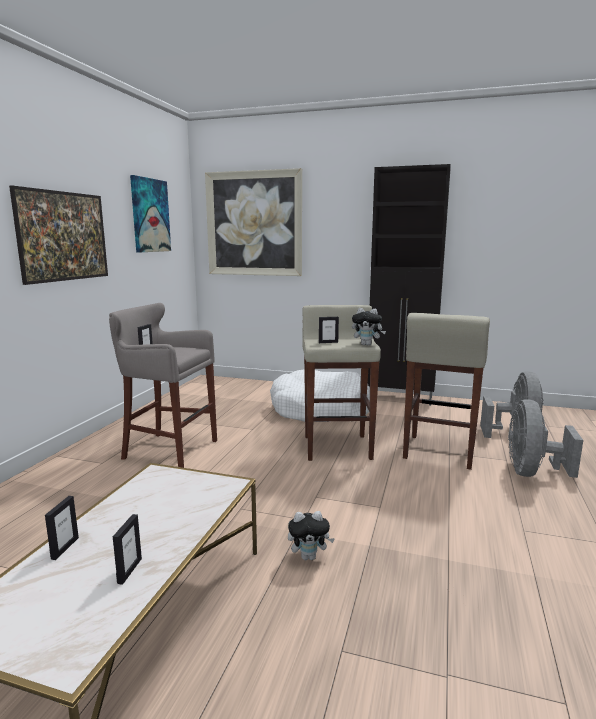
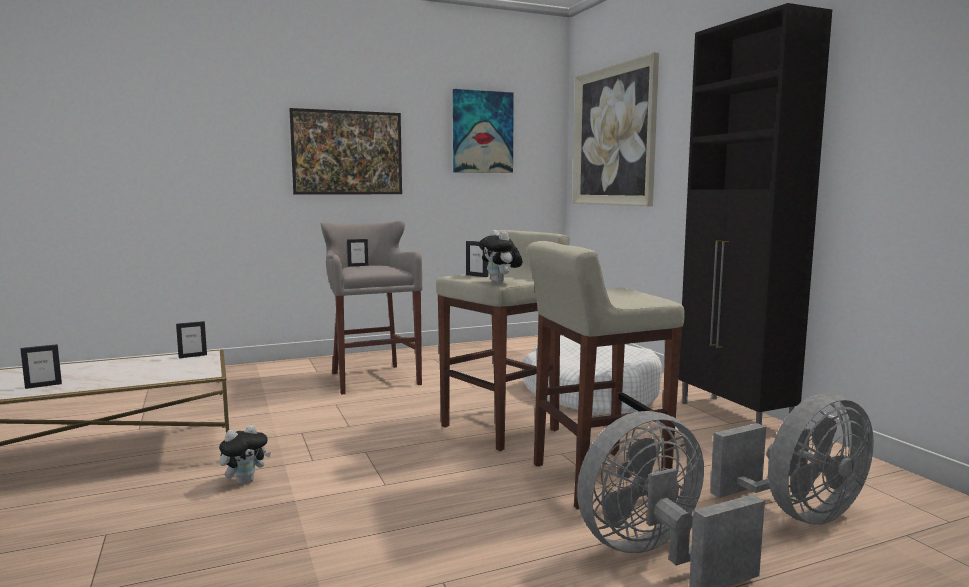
camera: 50 degrees right, 5 degrees down
(65, 548) = (66, 367): picture frame -> picture frame (192, 356)
(309, 556) = (245, 481): plush toy -> plush toy turned 90 degrees counterclockwise

